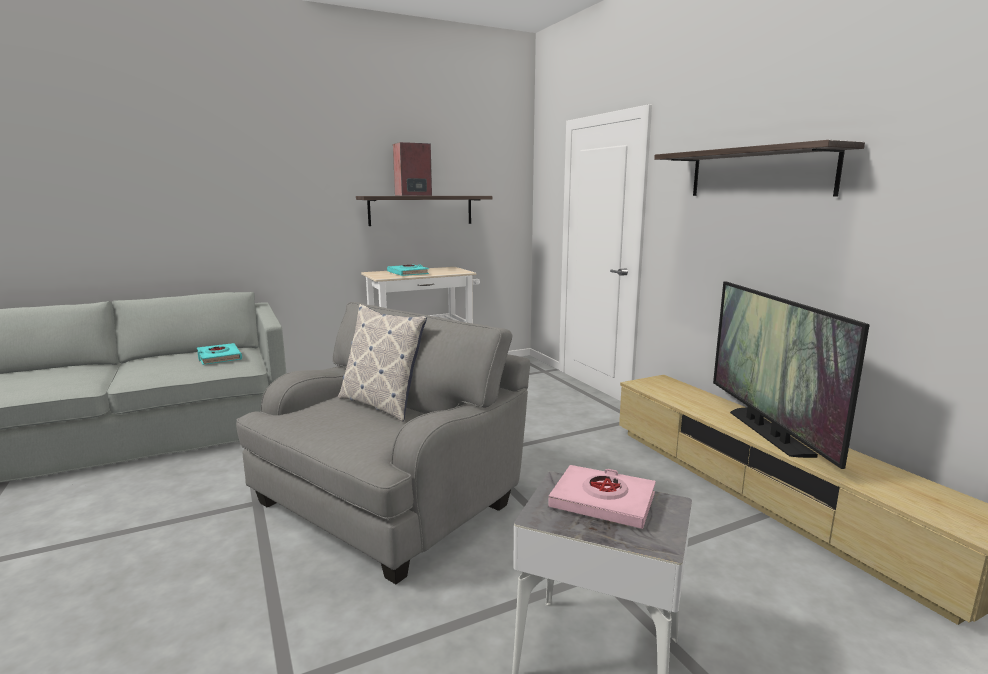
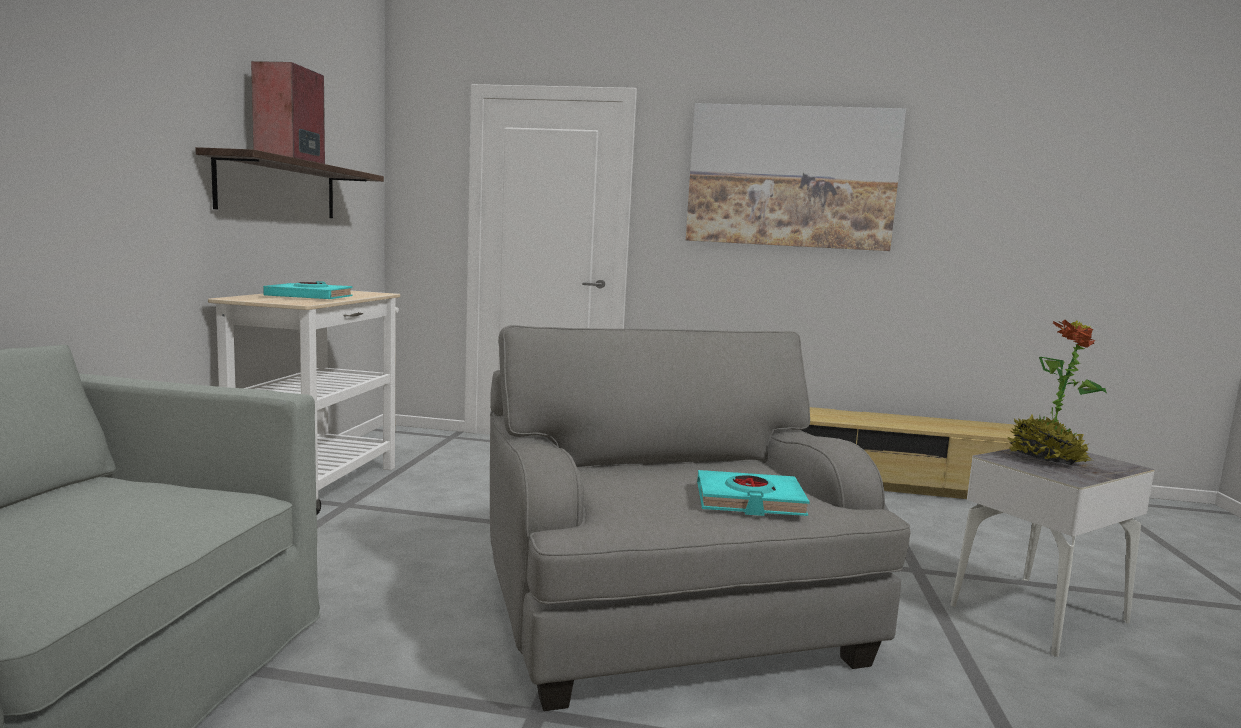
camera: 55 degrees left, 5 degrees down
(219, 357) = (119, 503): turquoise book -> turquoise book (749, 501)
(382, 405) = (660, 468): pillow -> none
(603, 502) = (1046, 459): pink book -> potted plant
(759, 173) = (791, 177): shelf -> picture
(768, 432) = (849, 417): television -> none

